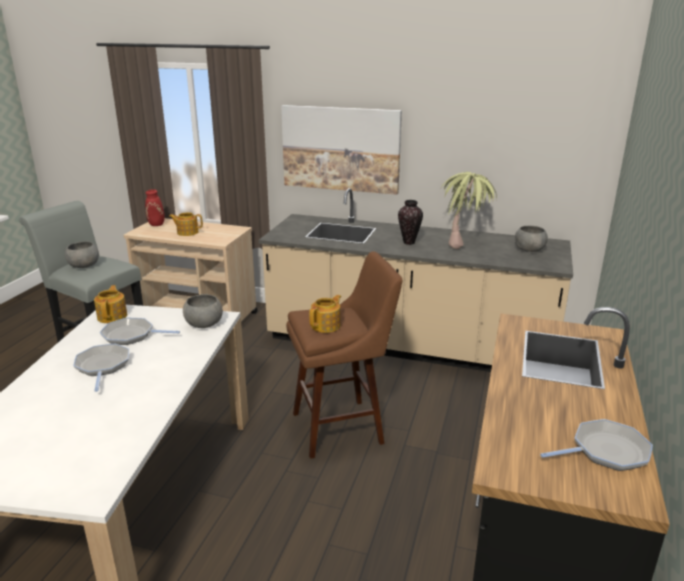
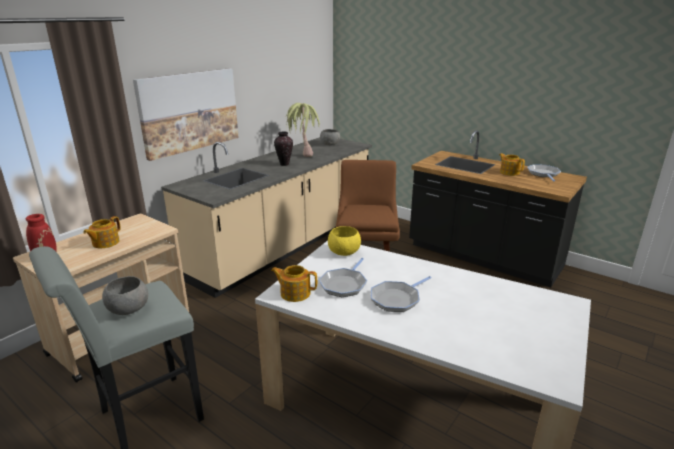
camera: 70 degrees left, 0 degrees up
(103, 366) = (397, 299): frying pan -> frying pan turned 45 degrees counterclockwise
(204, 324) = (343, 252): grey bowl -> yellow bowl
(326, 325) = (375, 213): teapot -> teapot (509, 172)

